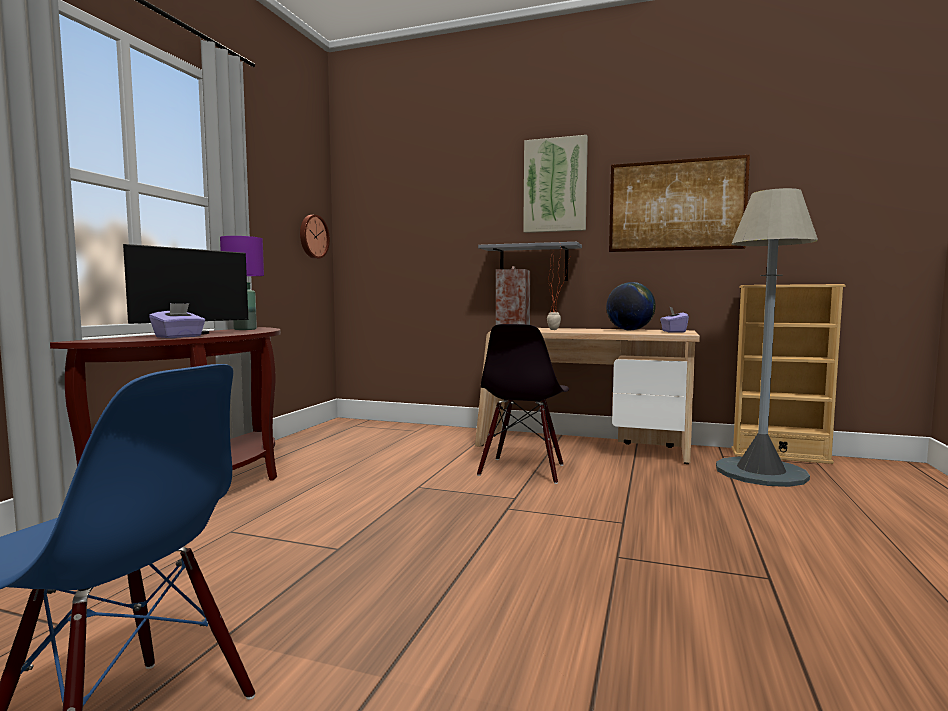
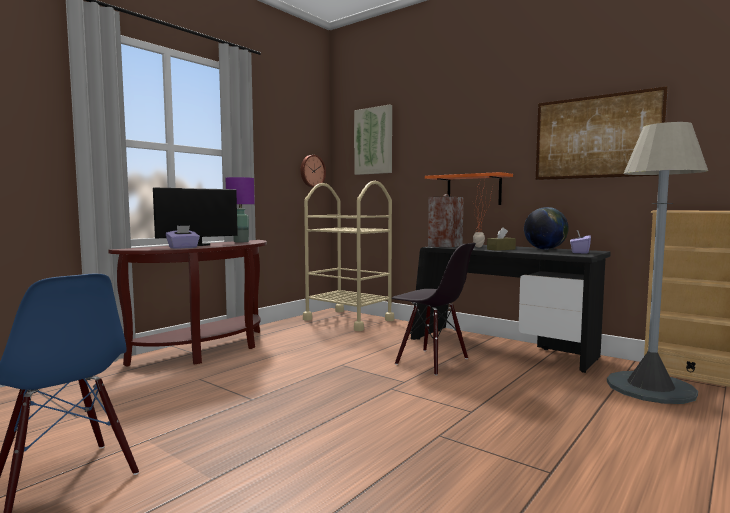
camera: 20 degrees right, 0 degrees up
(374, 430) = (348, 320): none -> beige cart
(522, 470) = (431, 362): black chair -> black chair turned 90 degrees counterclockwise
(533, 263) = (473, 190): grey shelf -> orange shelf
(555, 185) = (492, 123): picture -> picture (373, 141)
(583, 447) = (502, 348): beige desk -> black desk
(585, 331) = (501, 249): none -> brown tissue box

